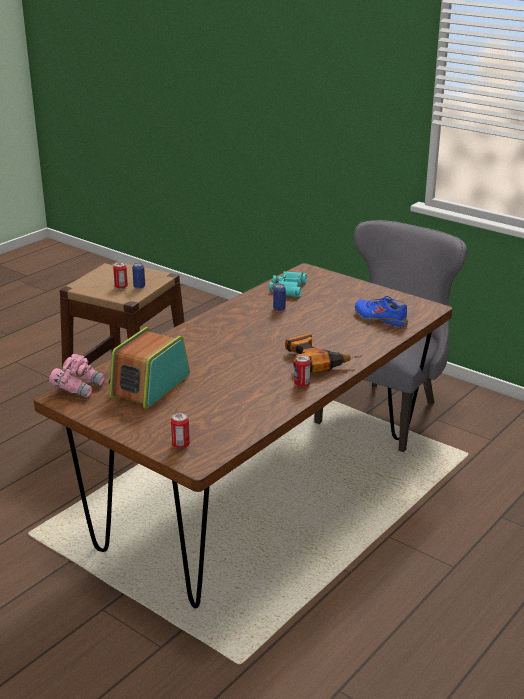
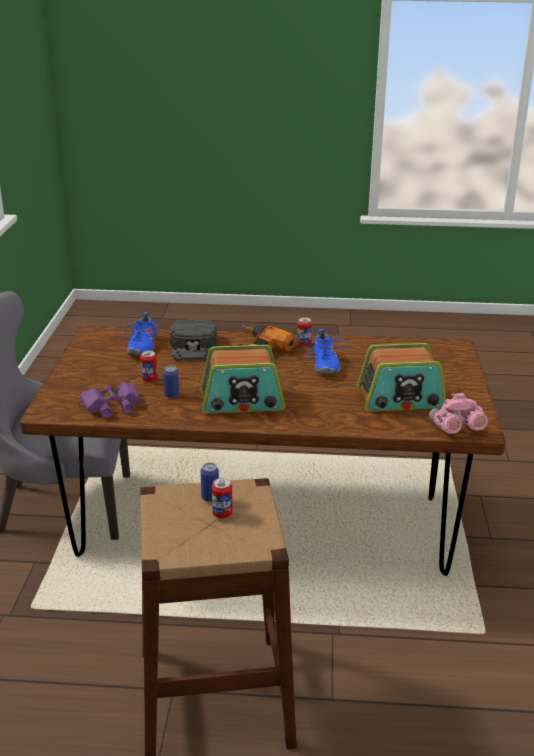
camera: 125 degrees left, 0 degrees up
(180, 445) = (449, 358): can -> can (149, 380)
(236, 328) = (242, 401): none -> radio
(252, 379) = (324, 364): none -> blue shoe
(289, 289) = (112, 406): turquoise binoculars -> purple binoculars
(355, 337) = (194, 347): none -> black cap

